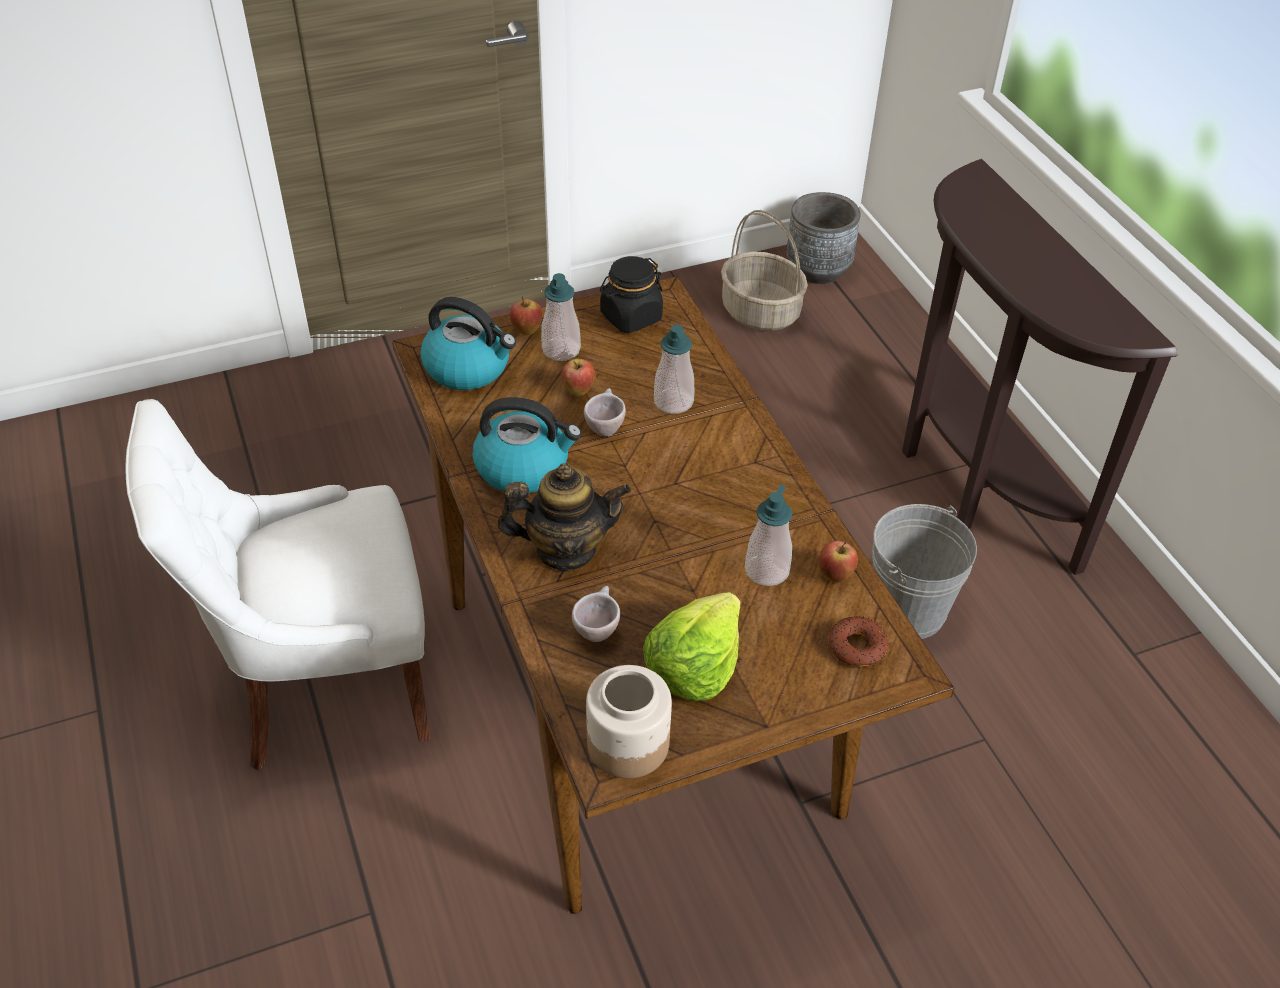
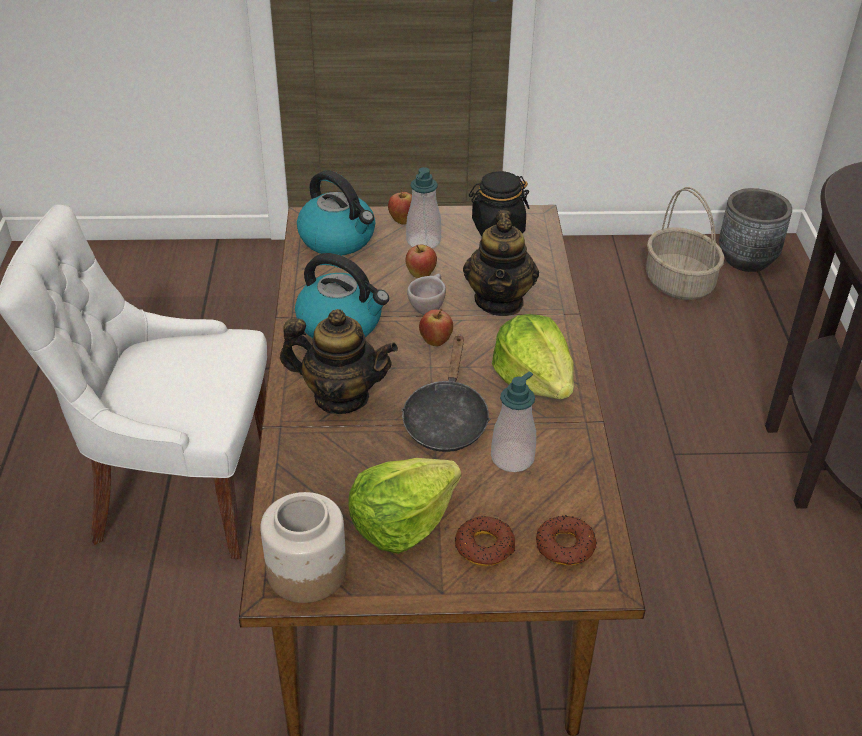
camera: 20 degrees right, 5 degrees down
(597, 629) = (333, 468): beige cup -> none
(673, 402) = (499, 301): soap dispenser -> teapot
(683, 546) = (446, 419): none -> black frying pan
(748, 481) = (534, 380): none -> lettuce
(784, 668) = (485, 546): none -> donut
(835, 576) = (575, 478): apple -> apple (436, 342)
(908, 610) = (714, 565): grey bucket -> none

